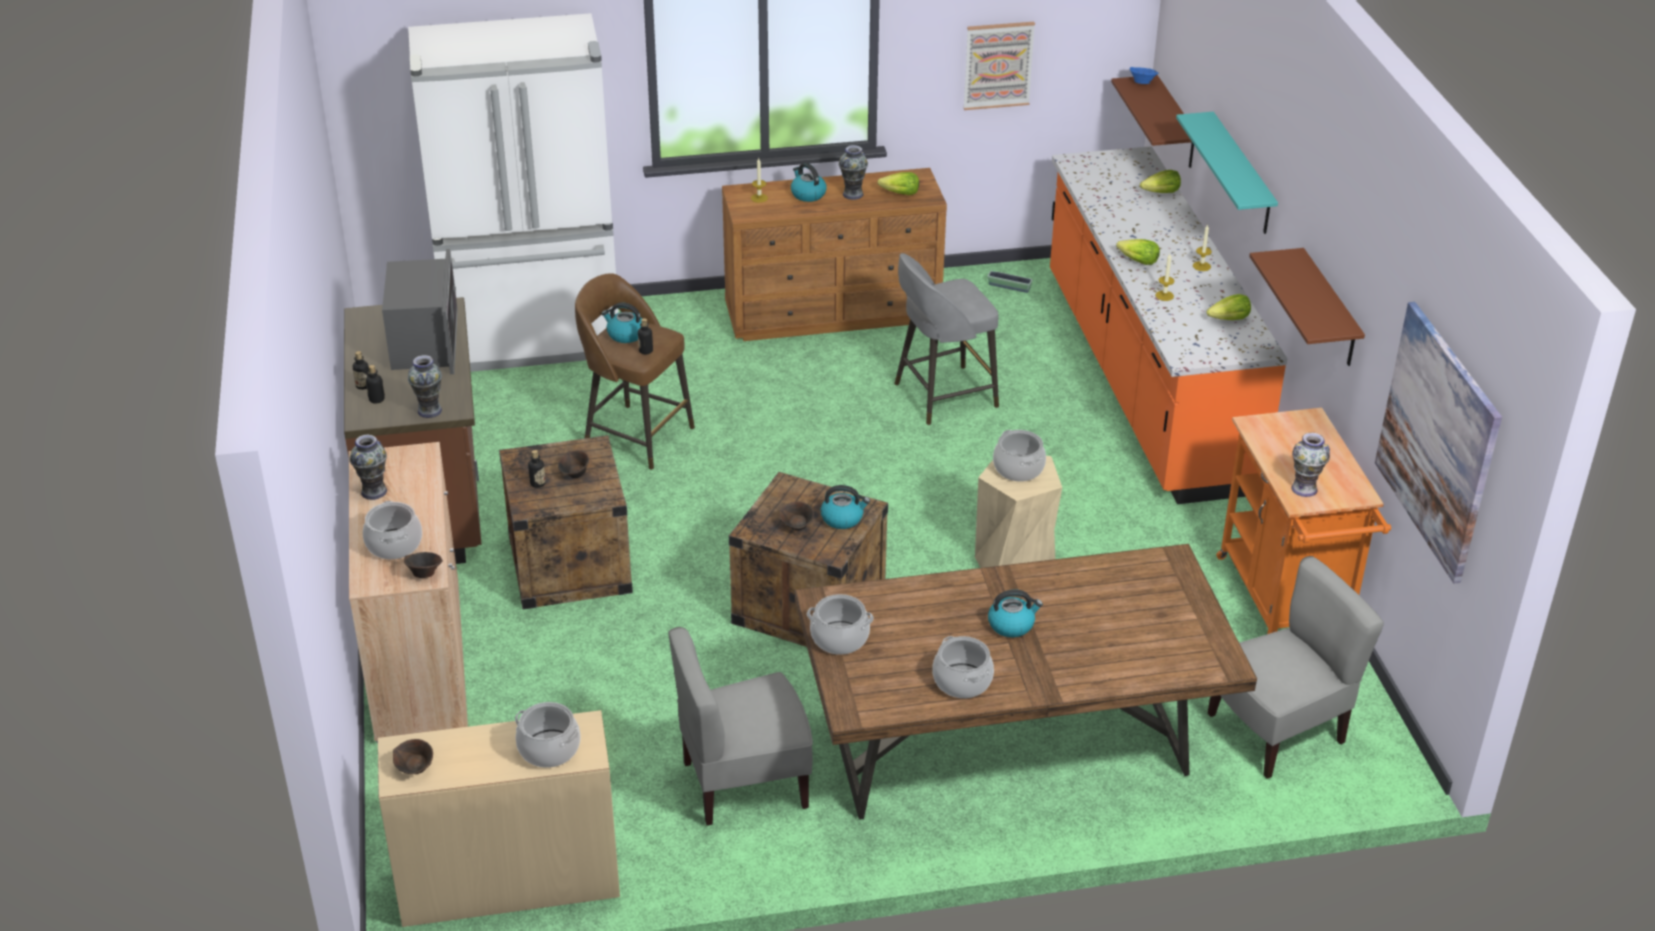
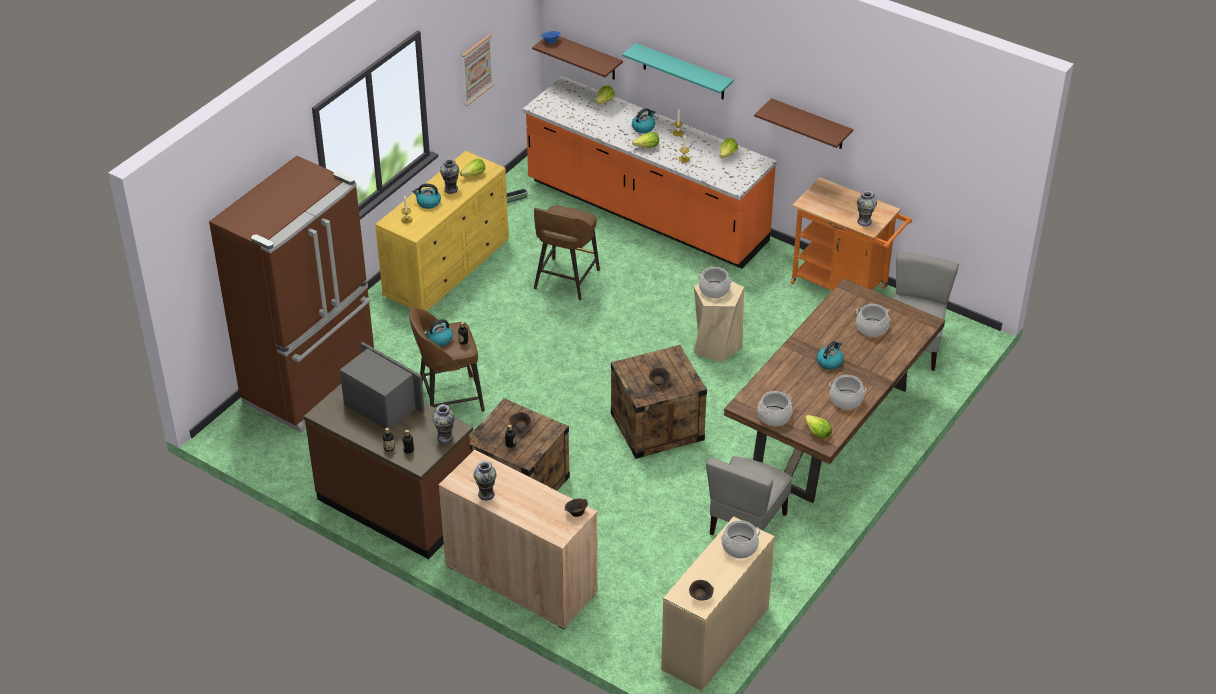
camera: 45 degrees left, 5 degrees up
(394, 544) = (540, 510): cooking pot -> cooking pot (872, 327)
(533, 341) = (312, 384): white fridge -> brown fridge
(834, 313) = (447, 268): brown dresser -> yellow dresser
(843, 518) = (672, 365): kettle -> kettle (643, 127)
(862, 693) = (817, 432): none -> lettuce
(942, 396) = (565, 280): grey stool -> brown stool
(1437, 441) = (942, 164): picture -> none

